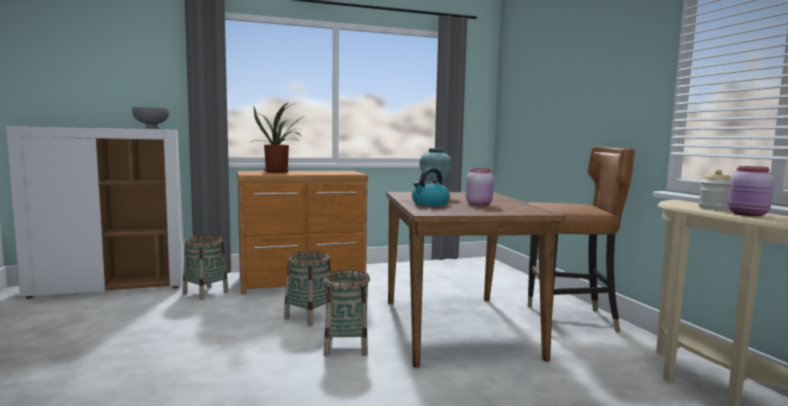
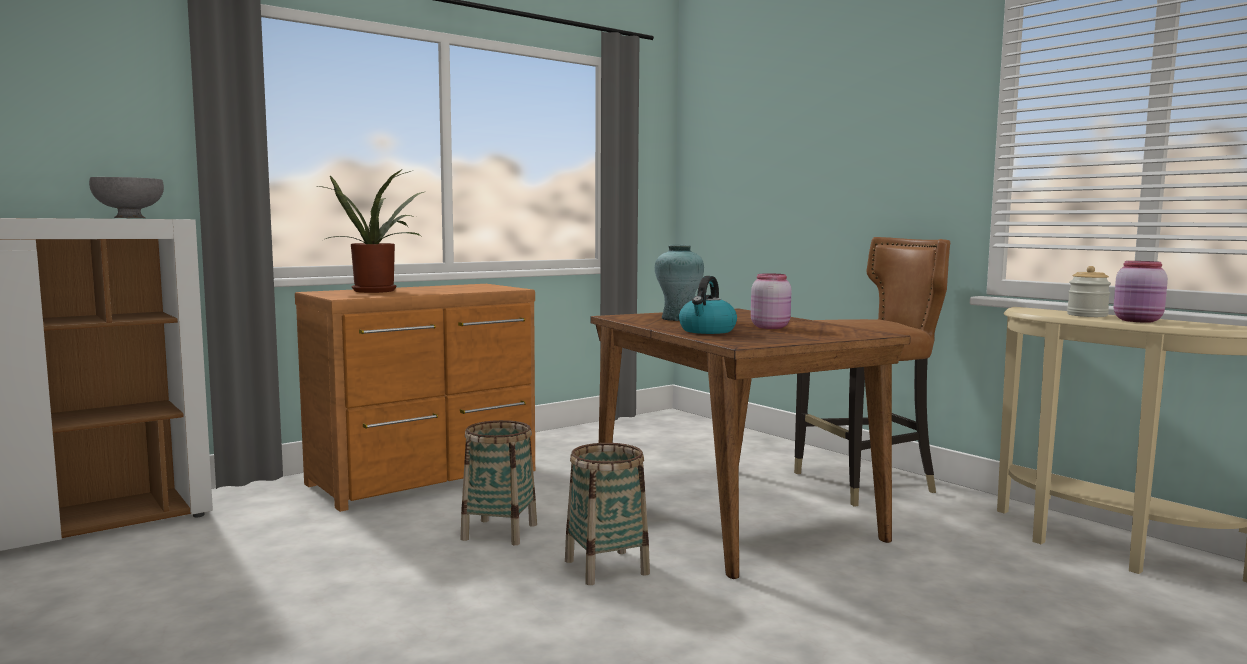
camera: 20 degrees left, 0 degrees up
(205, 293) = (270, 518): basket -> none

